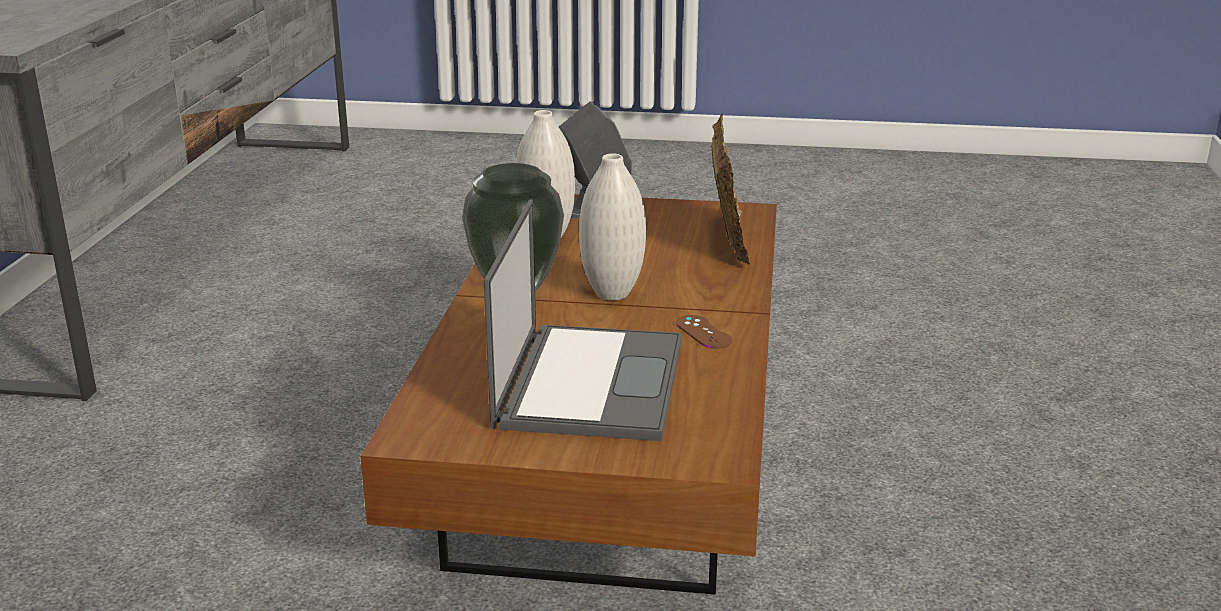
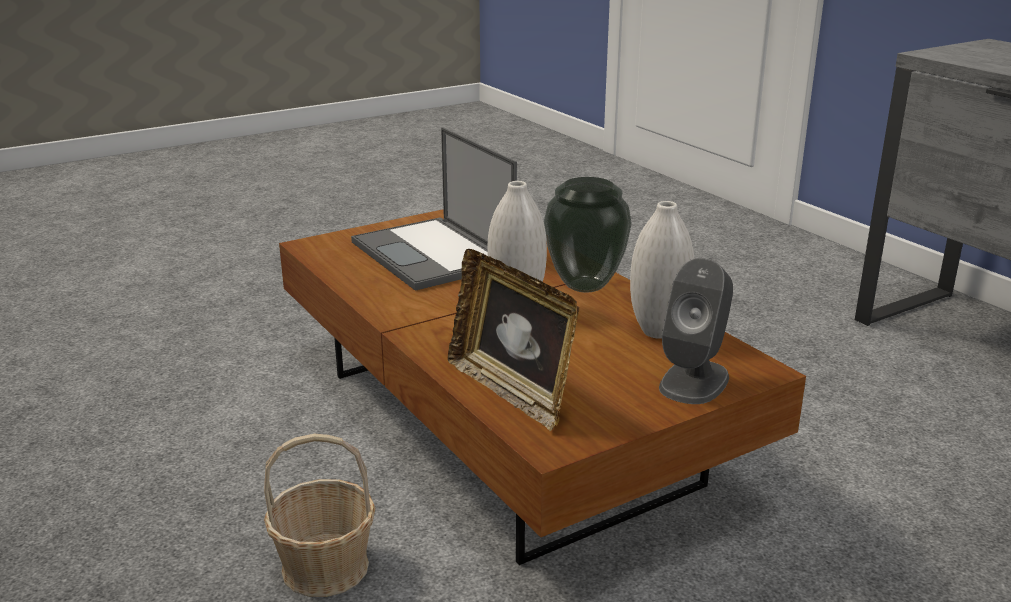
camera: 140 degrees right, 0 degrees up
(703, 332) = (409, 301): brown game controller -> none
(882, 411) = (326, 567): none -> basket

